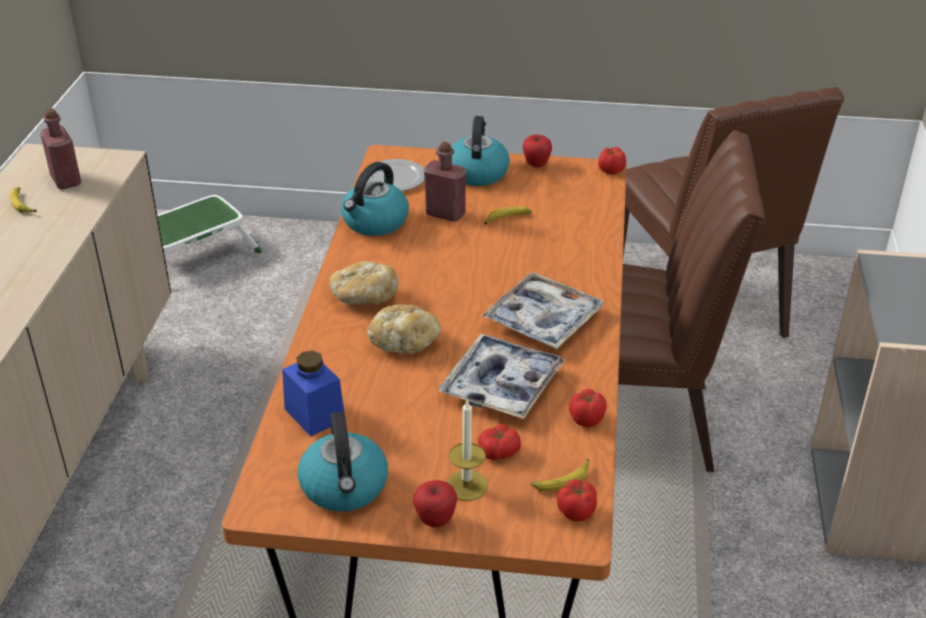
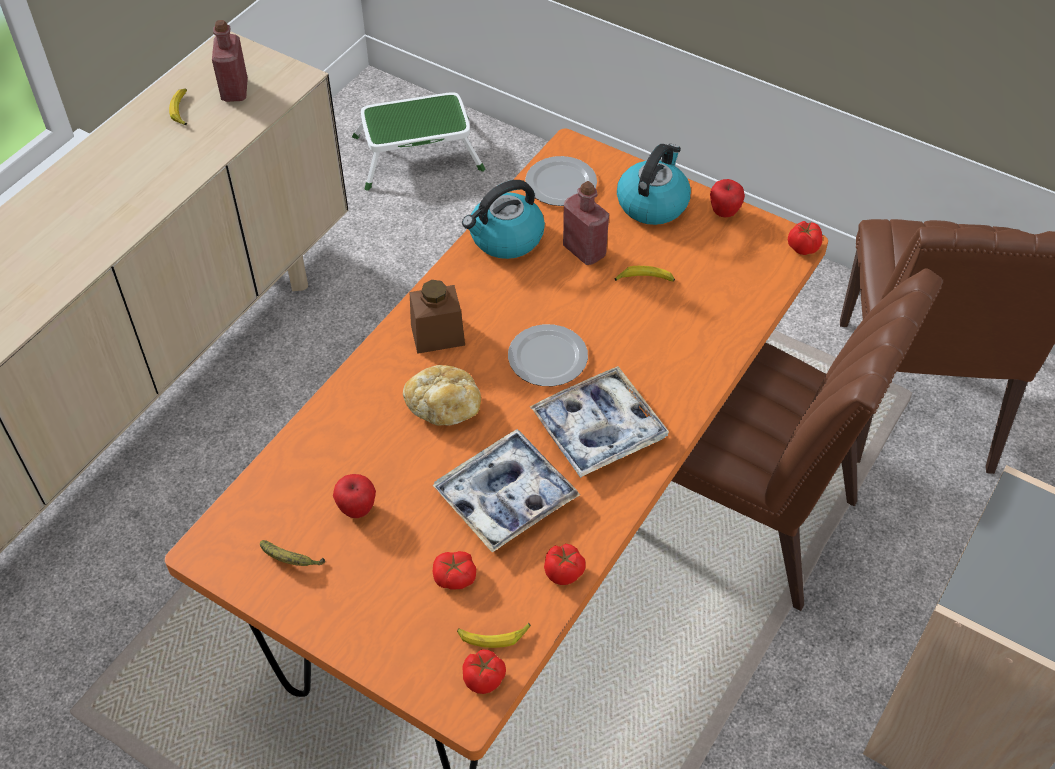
camera: 25 degrees right, 15 degrees up
(314, 414) = (311, 463): blue jar -> none
(345, 487) = (290, 560): kettle -> banana
(363, 297) = (437, 335): bread -> brown jar
(435, 520) = (348, 632): apple -> apple (357, 509)
(467, 485) = (400, 604): candle -> none
(468, 287) = (549, 358): none -> plate

